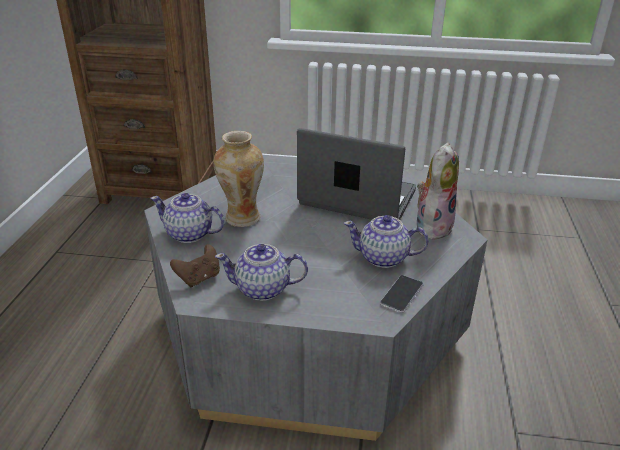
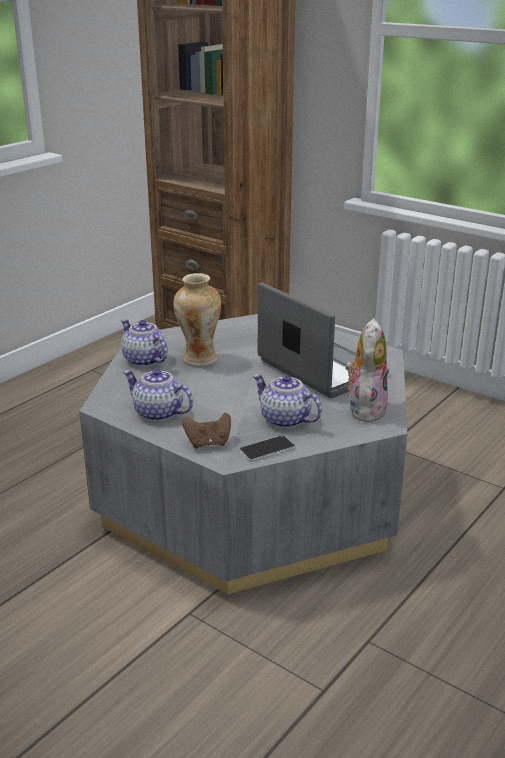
camera: 30 degrees right, 5 degrees down
(199, 278) = (119, 392): brown game controller -> brown game controller (208, 443)
(432, 226) = (365, 409): plush toy -> plush toy turned 45 degrees counterclockwise

